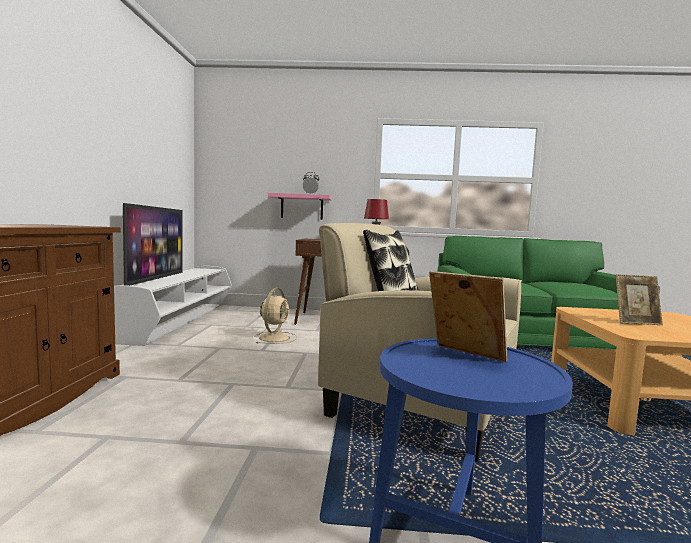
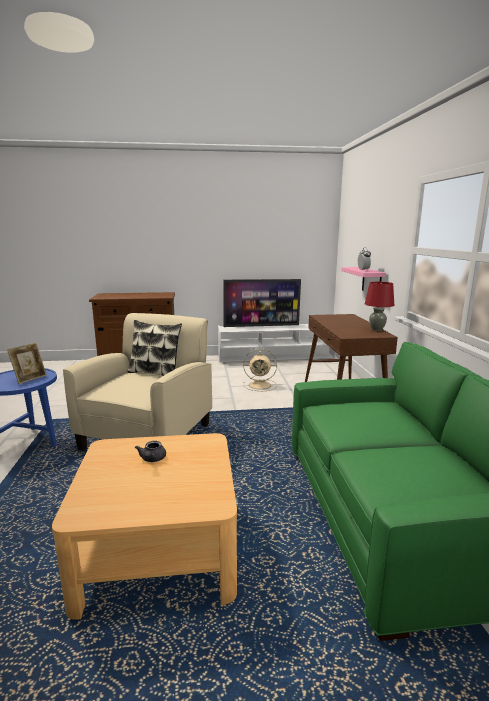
camera: 80 degrees right, 10 degrees up
(636, 322) = (152, 459): picture frame -> grey teapot

